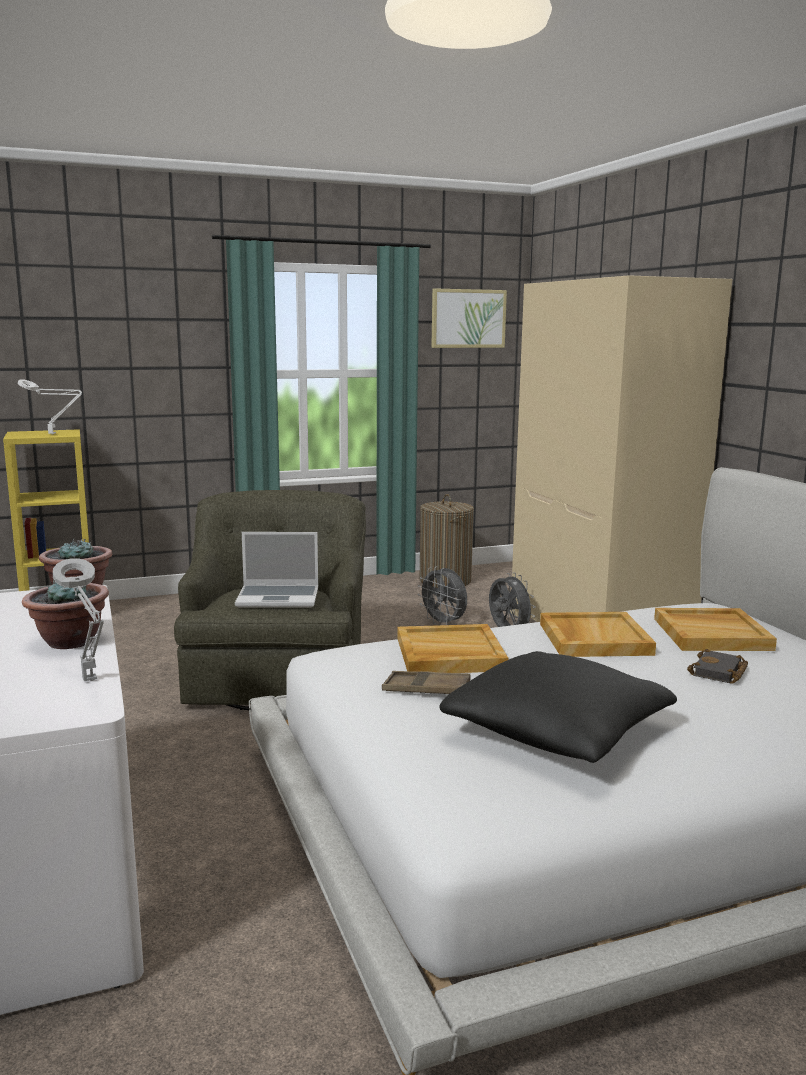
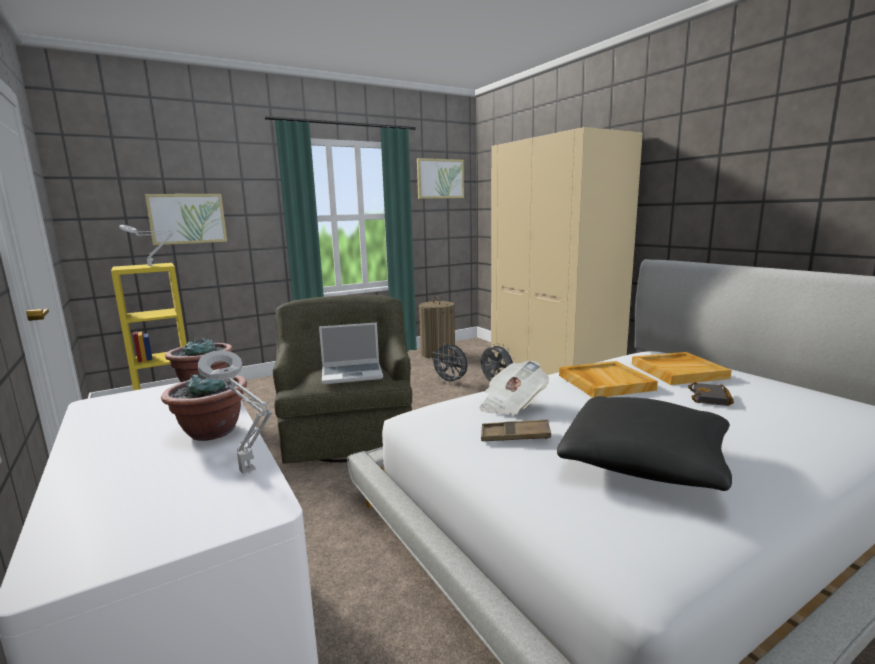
camera: 10 degrees left, 0 degrees up
(103, 371) = (187, 218): none -> picture
(449, 654) = (511, 405): beige tray -> newspaper

